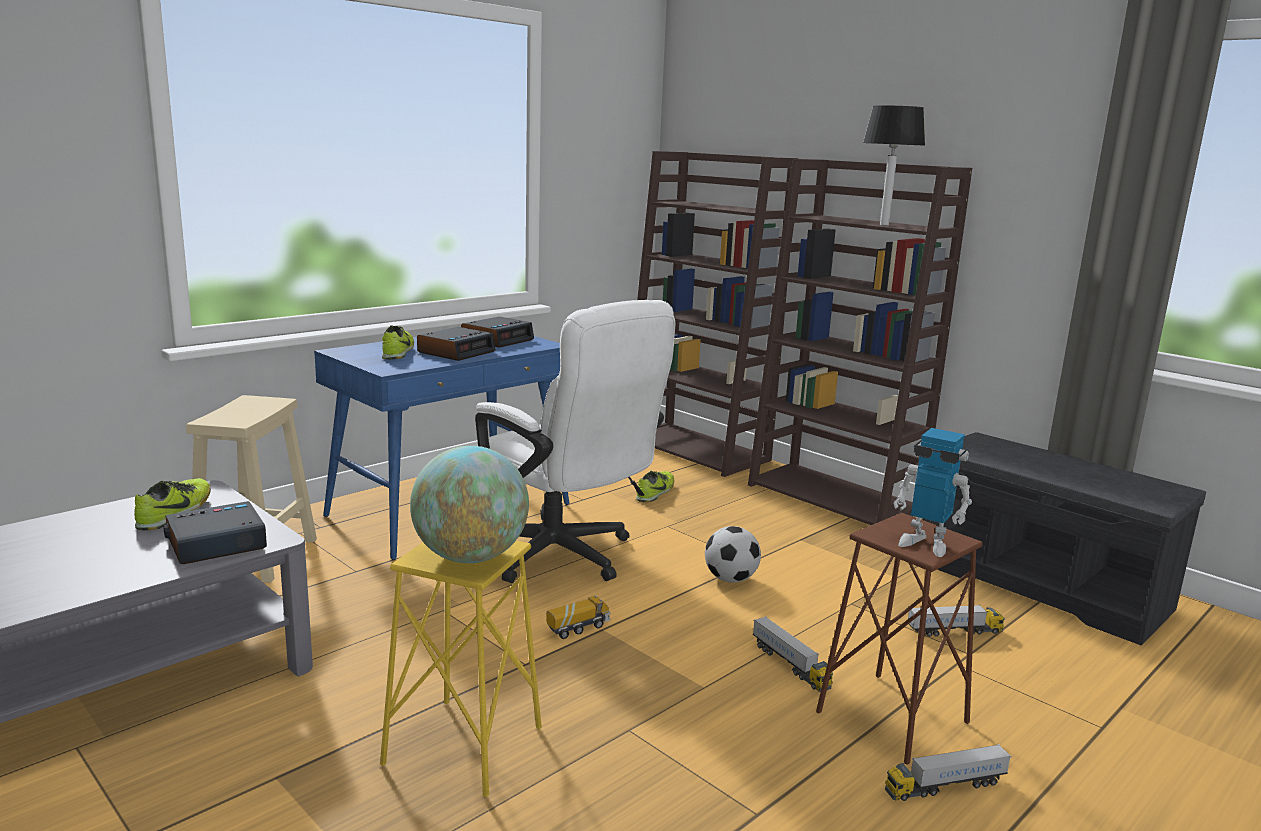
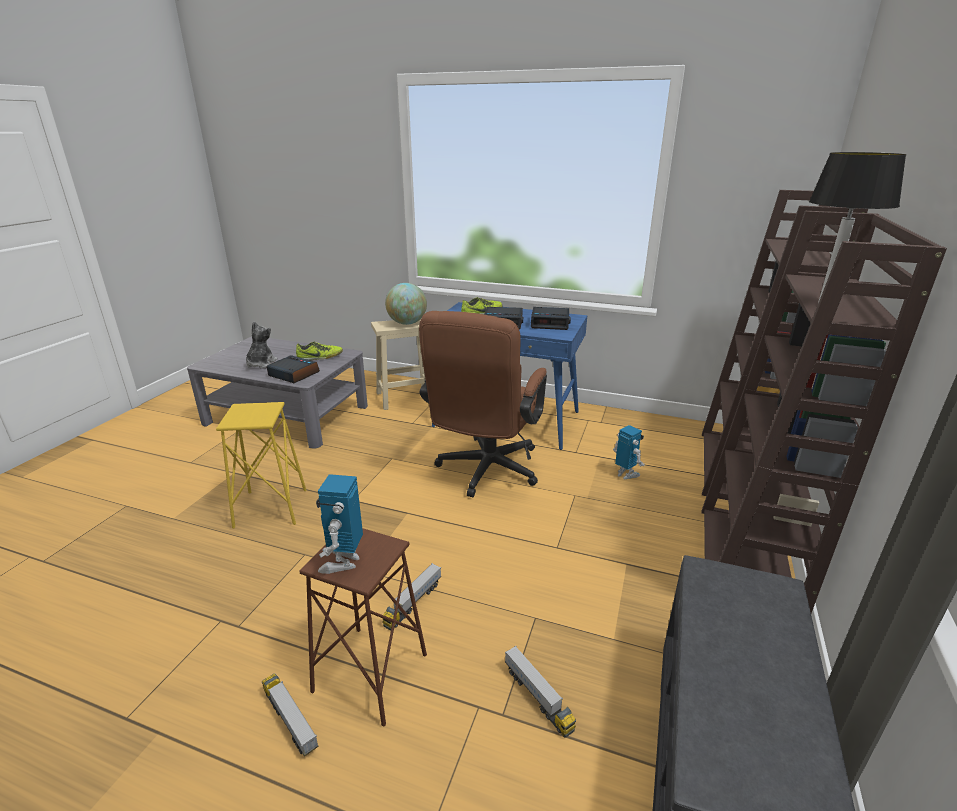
camera: 65 degrees right, 10 degrees up
(91, 565) = (261, 364): none -> plush toy
(470, 557) = (246, 417): globe -> globe (407, 323)
(564, 557) = (485, 472): white office chair -> brown office chair
(578, 628) = (402, 504): toy truck -> none
(656, 492) = (625, 474): shoe -> toy robot
(730, 579) = (518, 544): football -> none

